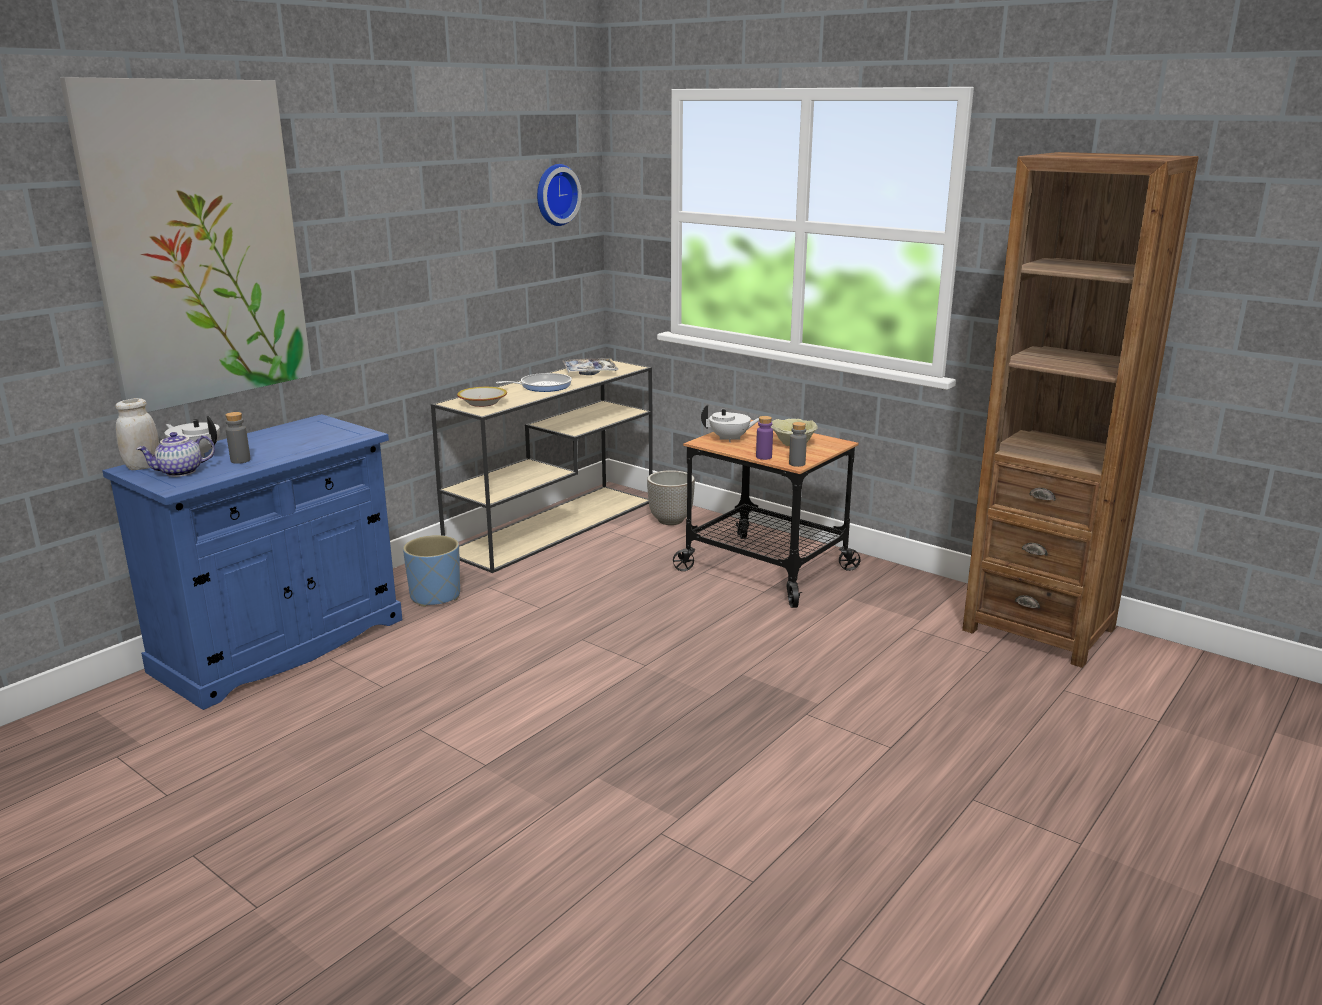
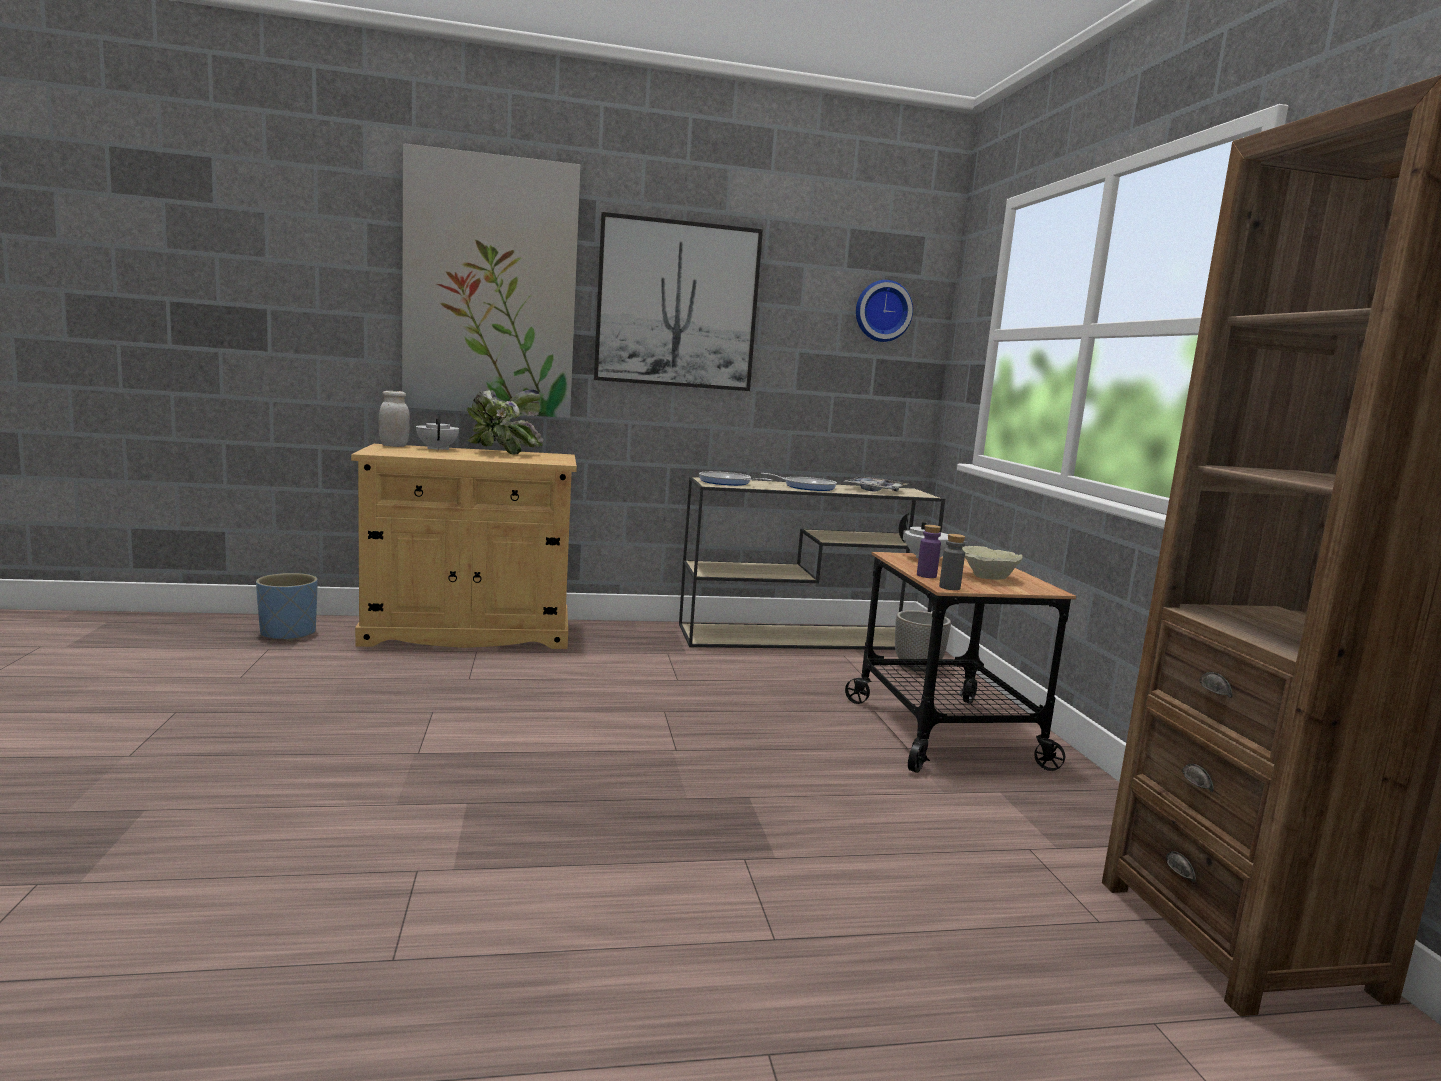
camera: 40 degrees right, 10 degrees down
(180, 472) = (399, 450): teapot -> none
(240, 460) = (448, 454): grey bottle -> none
(275, 439) = (502, 454): none -> potted plant
(280, 645) = (468, 633): blue cabinet -> beige cabinet
(388, 224) = (677, 305): none -> picture
(435, 596) = (619, 645): blue planter -> blue planter (289, 634)
(483, 403) = (727, 482): bowl -> frying pan

